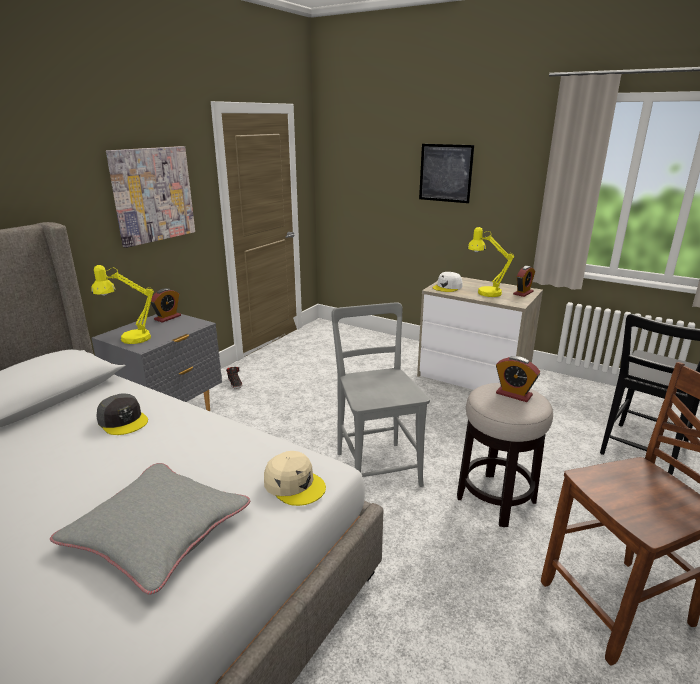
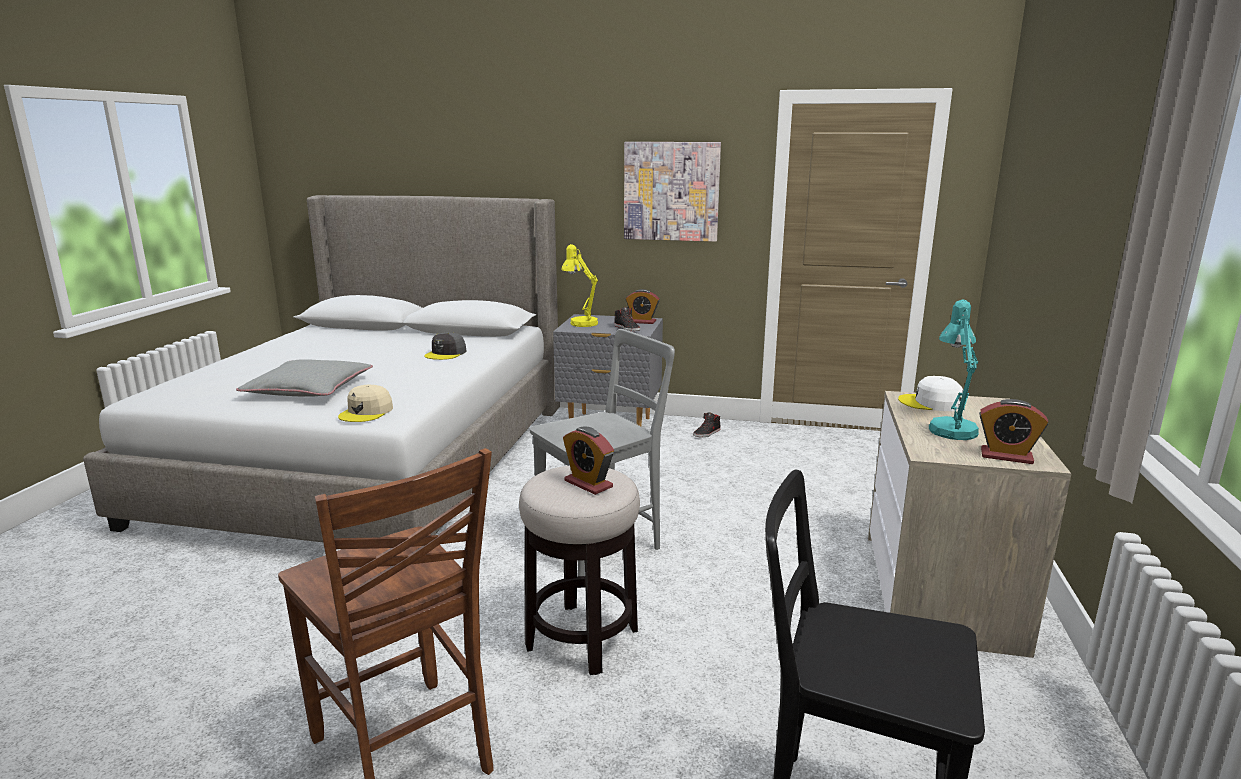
camera: 70 degrees right, 5 degrees down
(180, 326) = (627, 328): none -> black shoe
(445, 173) = (1074, 206): picture -> none
(484, 292) = (950, 427): yellow table lamp -> turquoise table lamp
(514, 394) = (588, 484): alarm clock -> alarm clock turned 60 degrees counterclockwise

